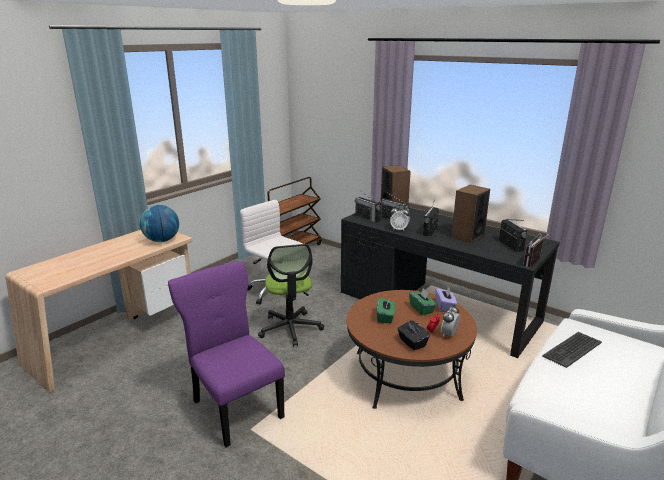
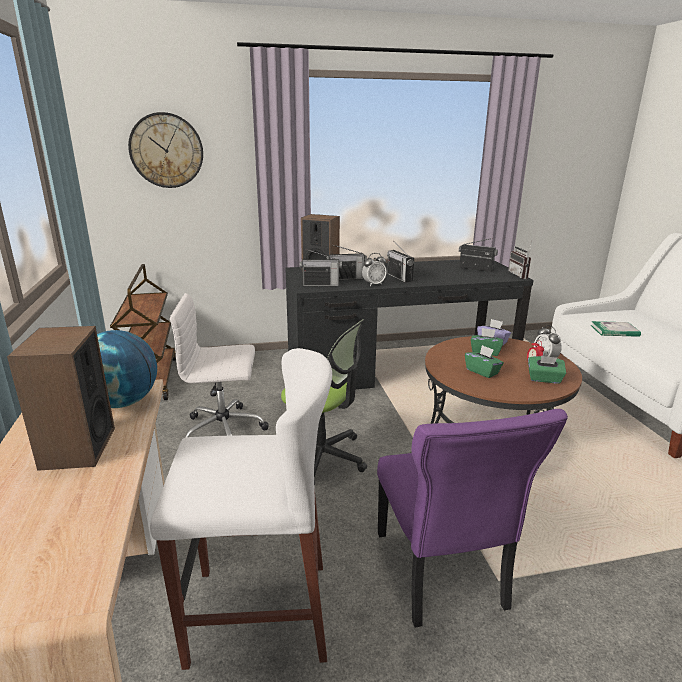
camera: 50 degrees left, 0 degrees up
(162, 365) = (259, 612): none -> white stool
(236, 407) = (441, 573): purple chair -> purple chair turned 105 degrees counterclockwise
(330, 106) = (166, 150): none -> wall clock
(412, 343) = (544, 379): black tissue box -> green tissue box
(467, 236) = (433, 272): speaker -> speaker (77, 448)
(571, 349) = (614, 331): keyboard -> book

